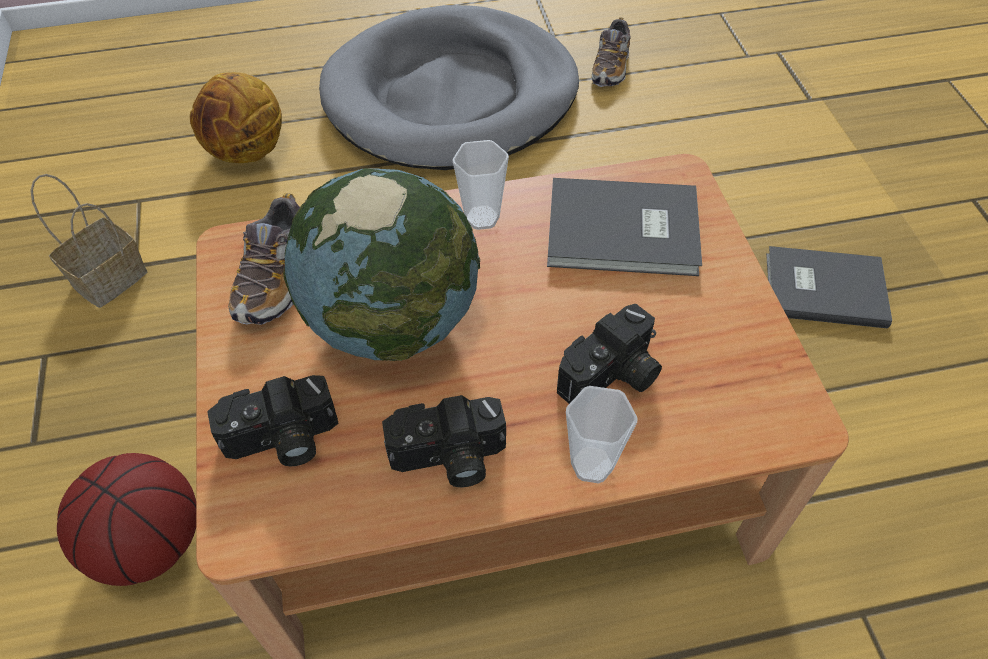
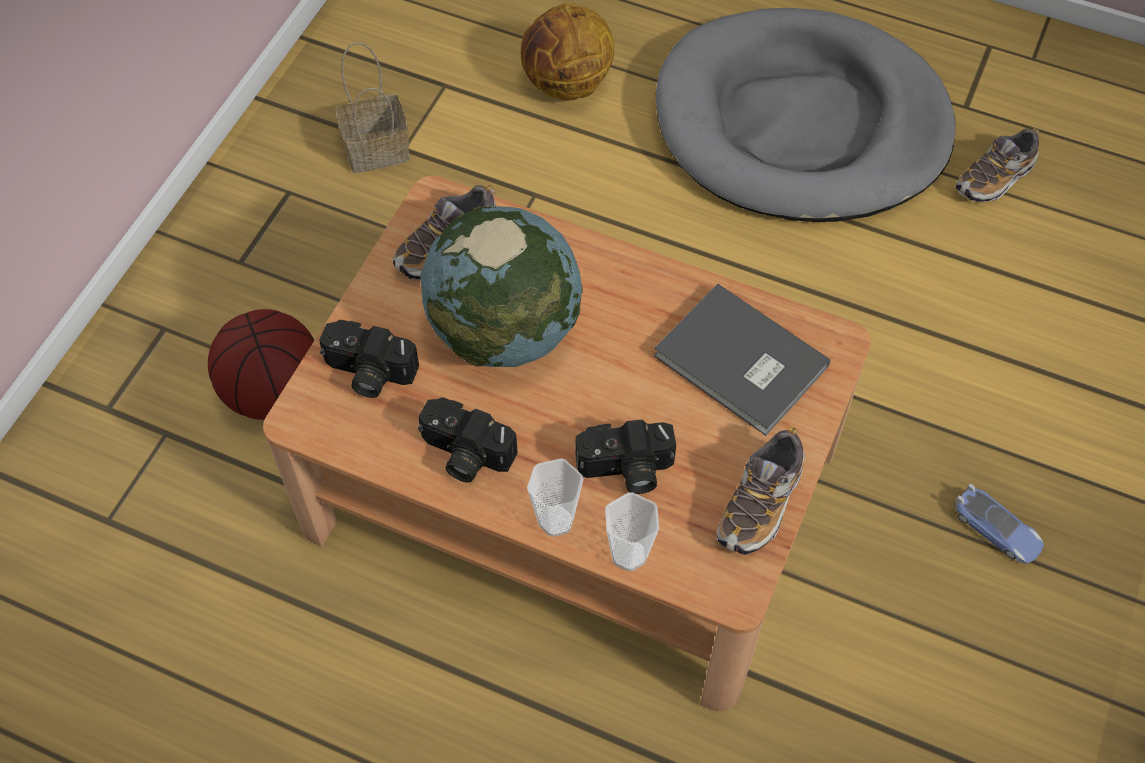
camera: 35 degrees right, 5 degrees up
(482, 217) = (638, 285): cup -> cup (629, 554)
(749, 333) = (760, 504): none -> shoe
(822, 287) = (996, 529): grey book -> toy car

